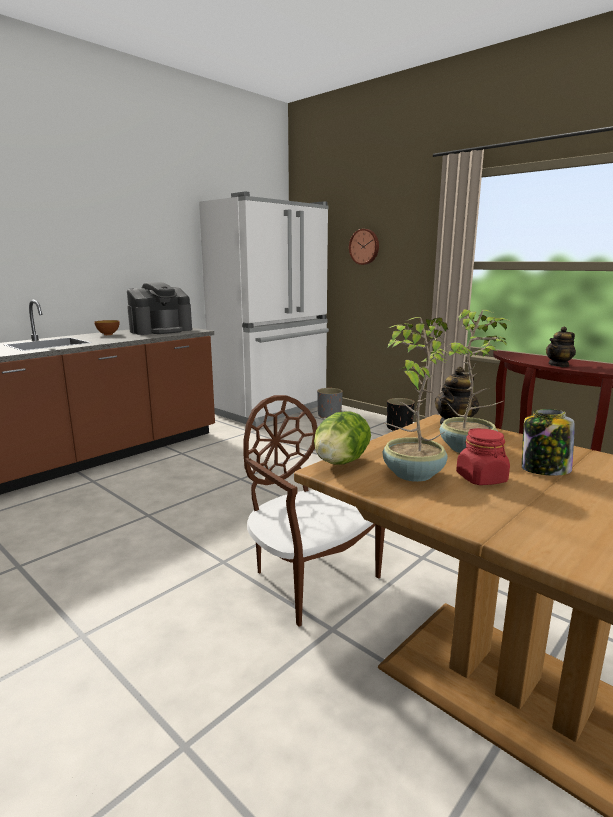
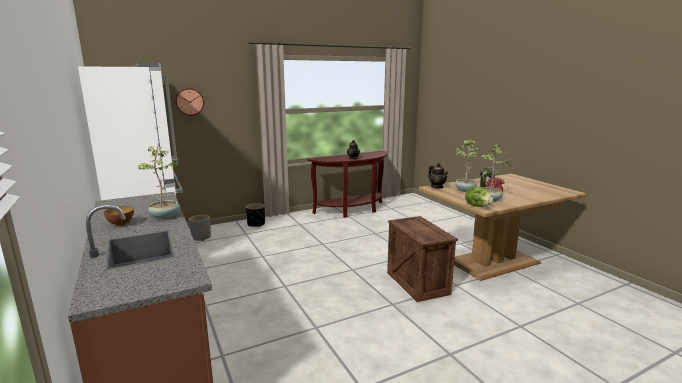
camera: 70 degrees left, 0 degrees up
(130, 338) = (166, 217): none -> potted plant
(161, 330) = (135, 206): coffee machine -> none
(310, 577) = (416, 283): brown chair -> crate

